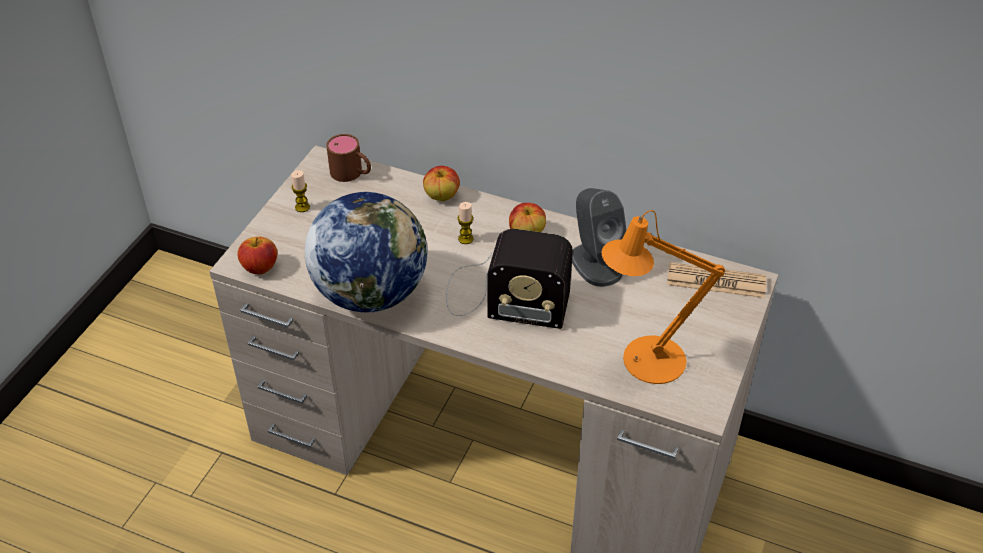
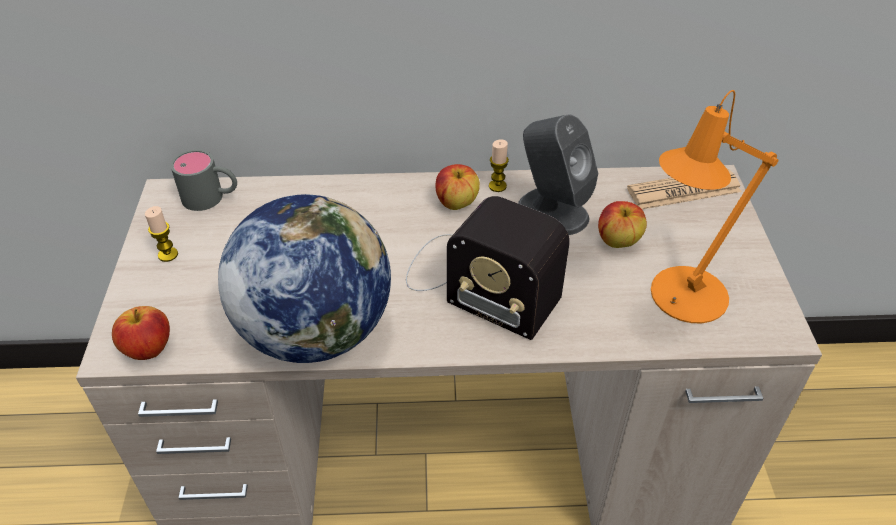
camera: 25 degrees left, 0 degrees up
(352, 174) = (211, 198): brown mug -> grey mug
(442, 196) = (335, 191): apple -> apple (618, 240)
(465, 239) = (392, 229): candle -> candle (497, 186)
(502, 296) = (477, 281): radio -> radio turned 45 degrees clockwise

